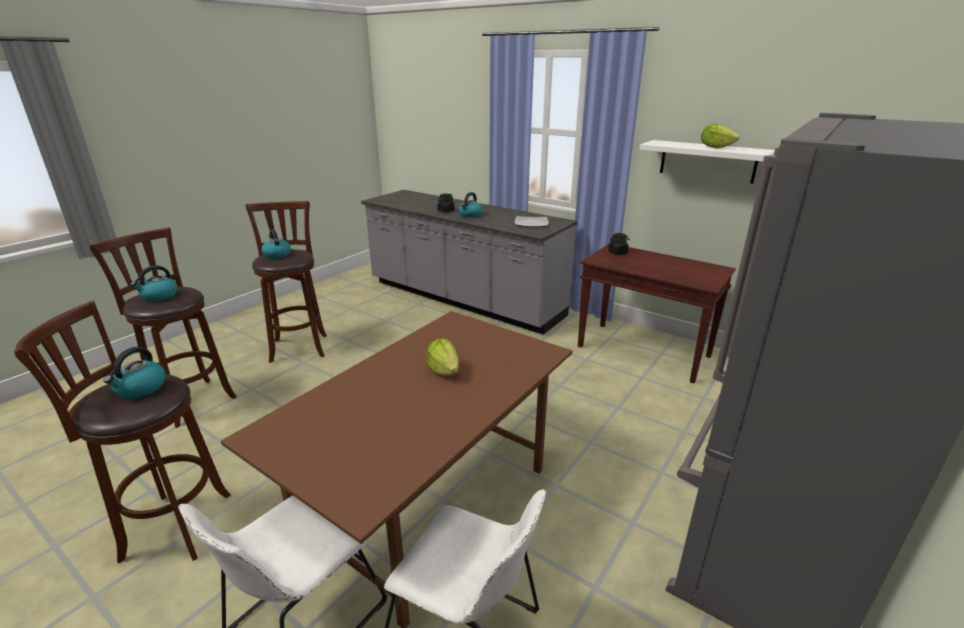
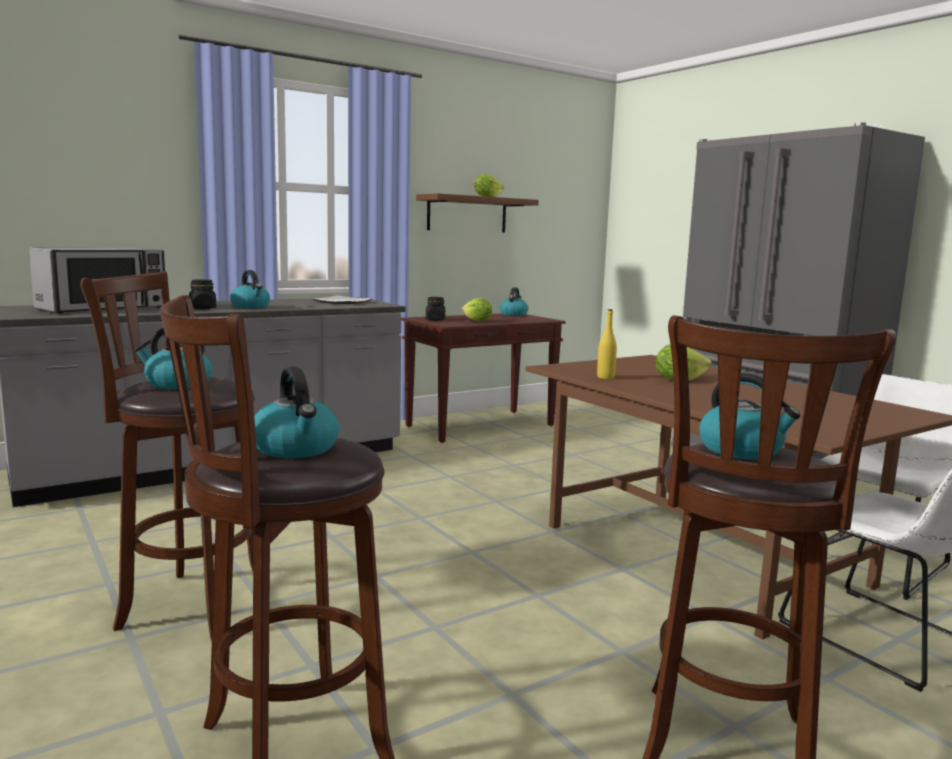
camera: 70 degrees left, 15 degrees down
(419, 201) = (103, 308): none -> microwave
(427, 341) = (605, 377): none -> yellow bottle
(637, 264) = (477, 321): none -> lettuce
(707, 161) = (467, 214): white shelf -> brown shelf
(713, 269) = (513, 314): none -> kettle

